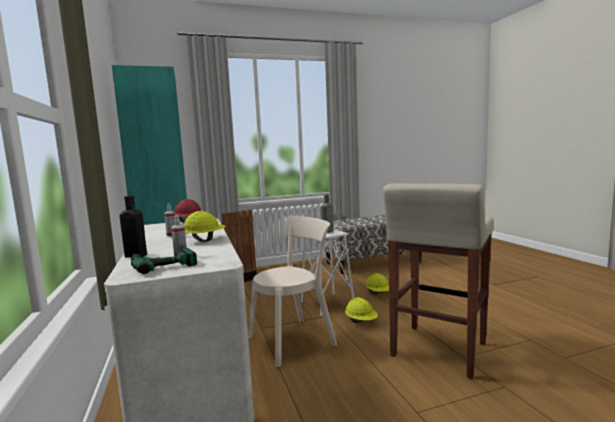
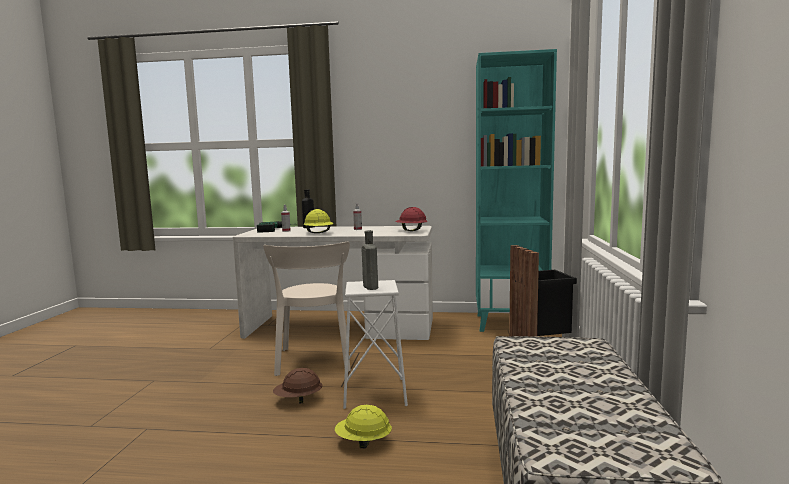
camera: 115 degrees right, 0 degrees up
(361, 321) = (298, 400): yellow hard hat -> brown hard hat
(438, 350) = (179, 420): beige stool -> none

